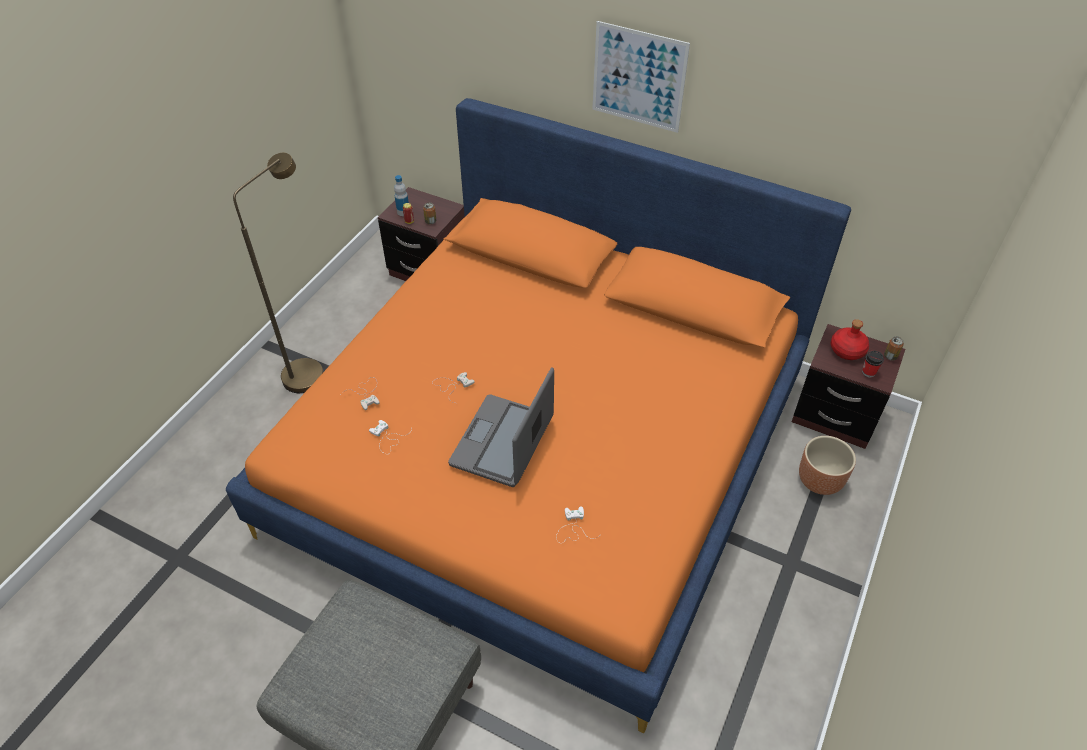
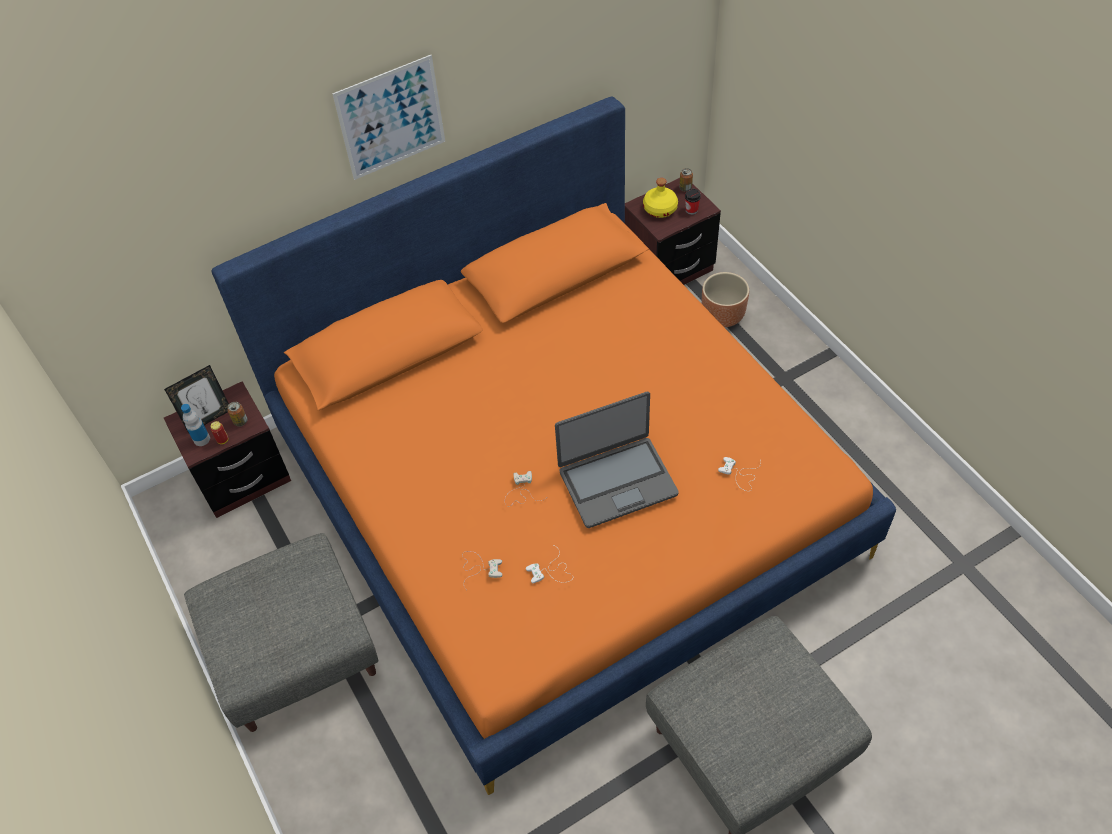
camera: 55 degrees left, 5 degrees up
(310, 369) = (295, 653): brown floor lamp -> grey ottoman
(422, 206) = (208, 419): none -> picture frame
(503, 442) = (617, 481): laptop -> laptop turned 75 degrees counterclockwise
(847, 350) = (660, 209): red bottle -> yellow bottle

